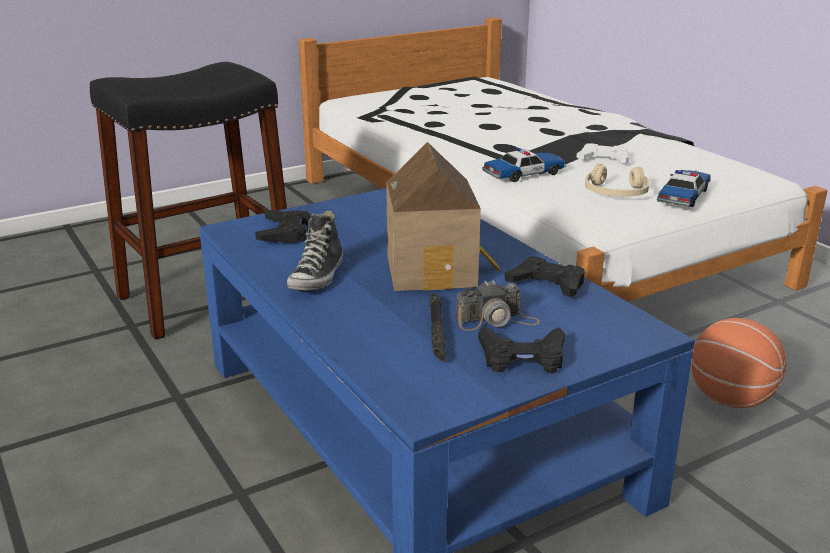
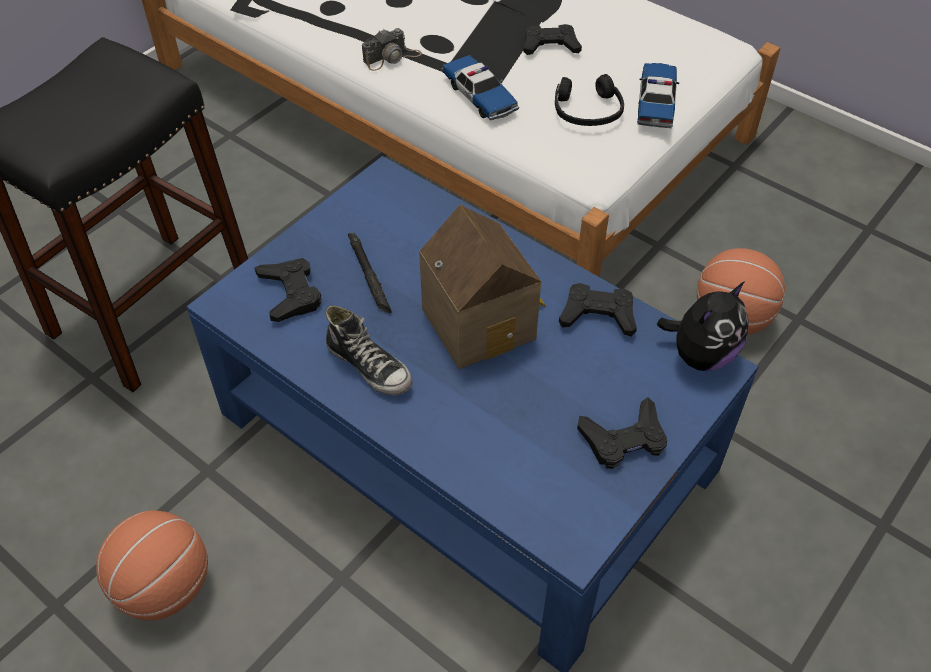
camera: 20 degrees left, 25 degrees up
(86, 461) = (164, 587): none -> basketball
(317, 277) = (369, 366): shoe -> shoe turned 45 degrees counterclockwise
(437, 331) = (530, 422): black flashlight -> black flashlight (369, 275)
(497, 320) = (577, 389): camera -> camera (392, 57)
(524, 174) = (479, 96): toy car -> toy car turned 105 degrees clockwise
(603, 159) = (550, 46): white game controller -> black game controller
(615, 193) = (587, 111): beige headphones -> black headphones
(635, 322) = (700, 355): none -> plush toy

